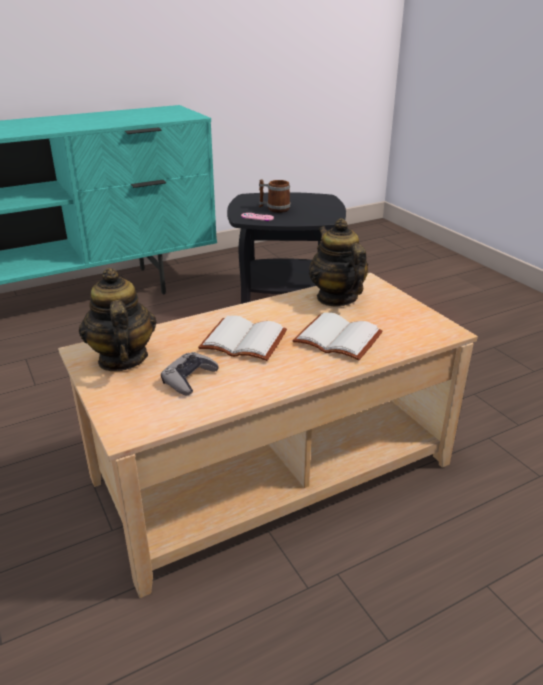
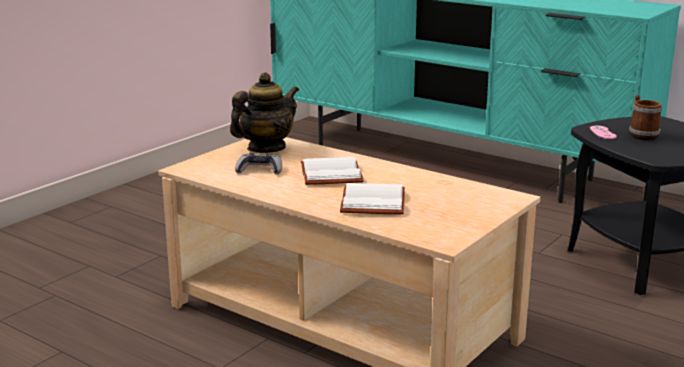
camera: 65 degrees right, 10 degrees down
(336, 298) = (454, 191): teapot -> none

